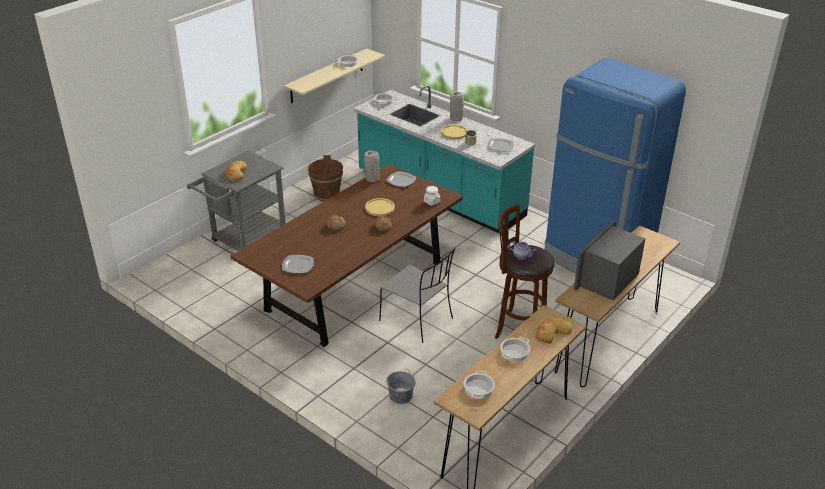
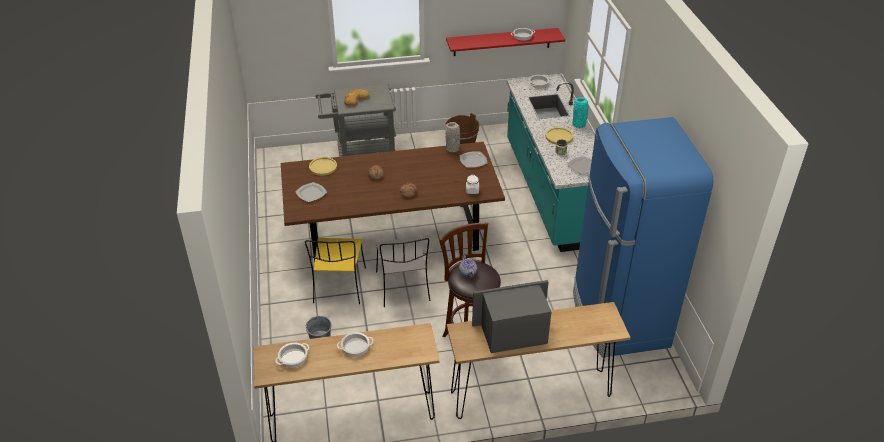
camera: 40 degrees right, 5 degrees up
(327, 76) = (502, 42): beige shelf -> red shelf
(363, 348) = (339, 287): none -> yellow chair
(379, 208) = (426, 176): yellow plate -> yellow plate (323, 167)
(456, 118) = (579, 124): grey vase -> turquoise vase
(551, 332) = (404, 349): bread -> none

